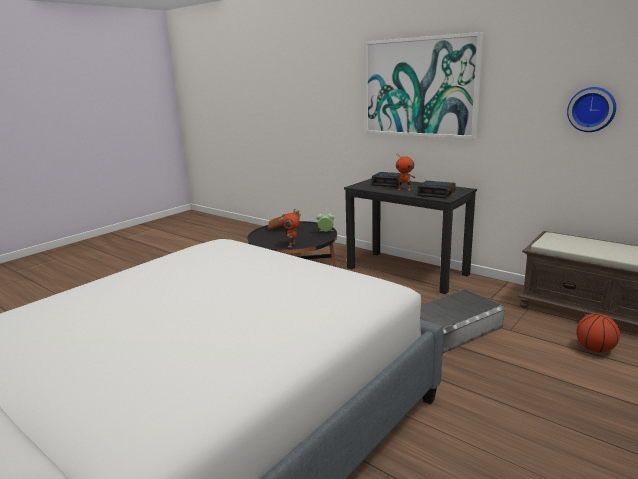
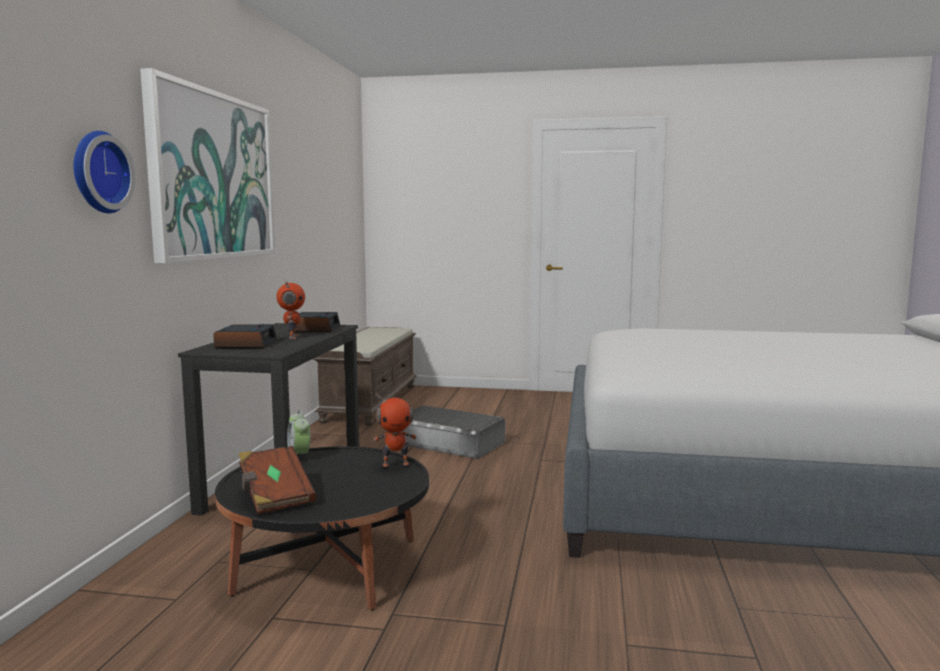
camera: 120 degrees left, 10 degrees down
(592, 109) = (319, 213): wall clock -> wall clock (98, 172)
(594, 349) = (436, 406): basketball -> none

